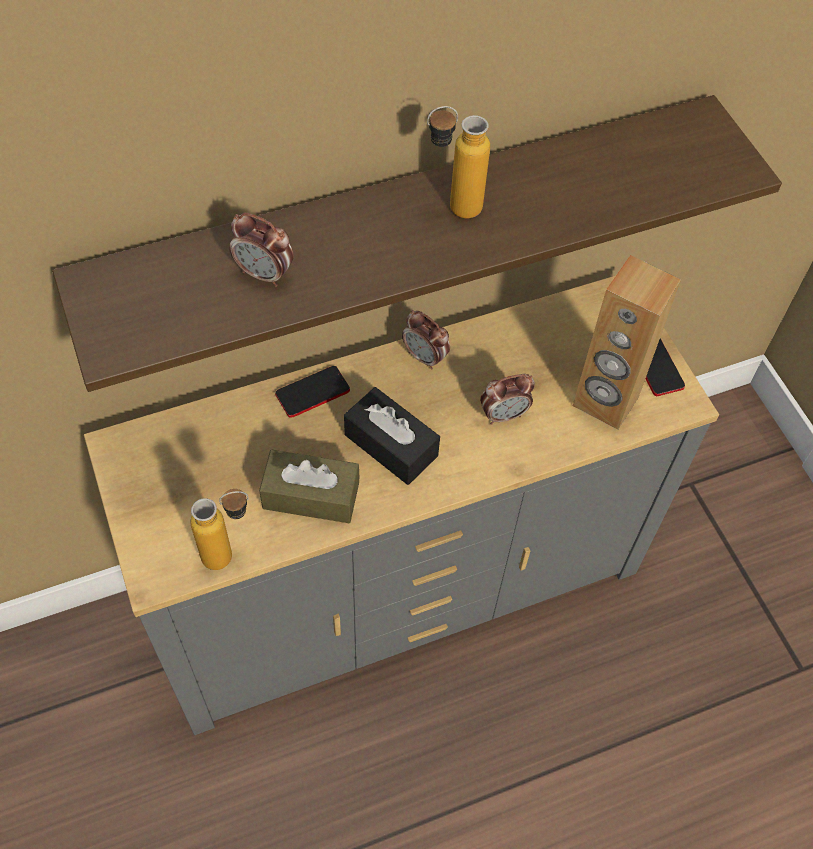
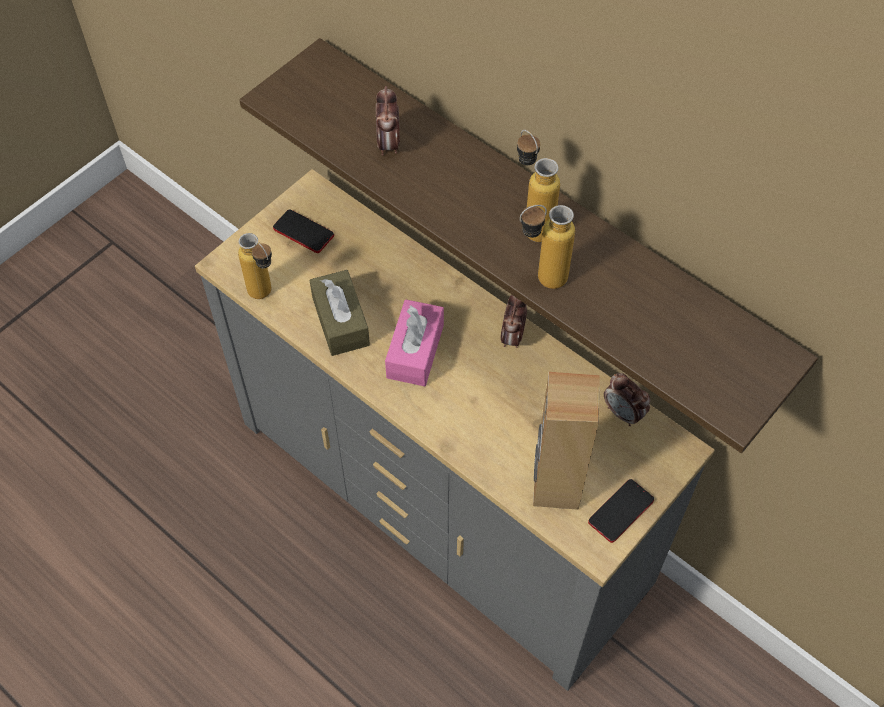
camera: 65 degrees right, 0 degrees up
(312, 392) = (430, 280): phone -> phone (303, 232)
(391, 445) = (415, 351): black tissue box -> pink tissue box
(504, 415) = (493, 415): alarm clock -> alarm clock (623, 413)
(526, 233) = (540, 281): none -> bottle

